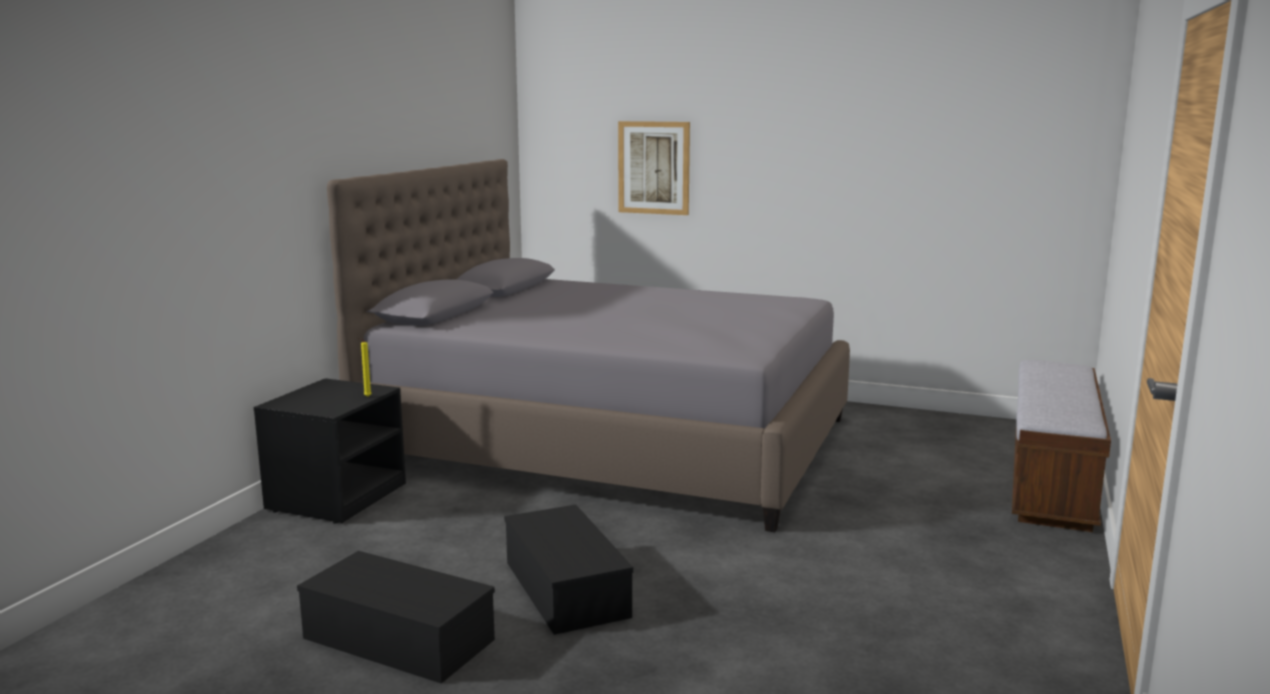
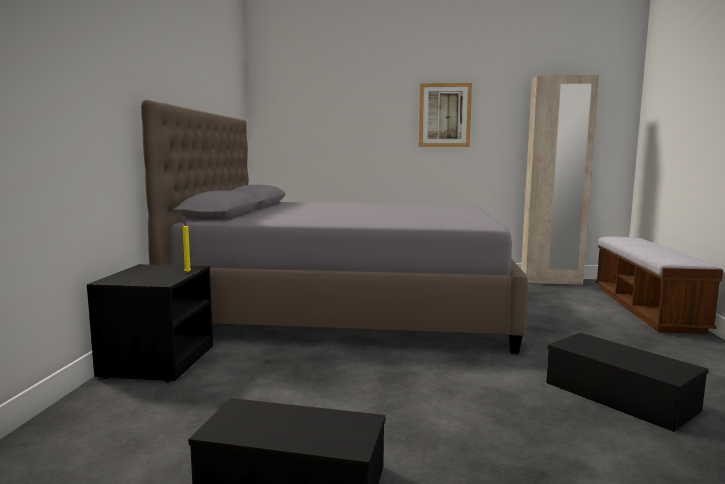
camera: 15 degrees left, 5 degrees down
(568, 589) = (409, 413): black storage box -> black storage box (622, 396)
(653, 168) = (345, 128): picture -> picture (444, 115)
(956, 420) = (551, 281): none -> beige wardrobe

